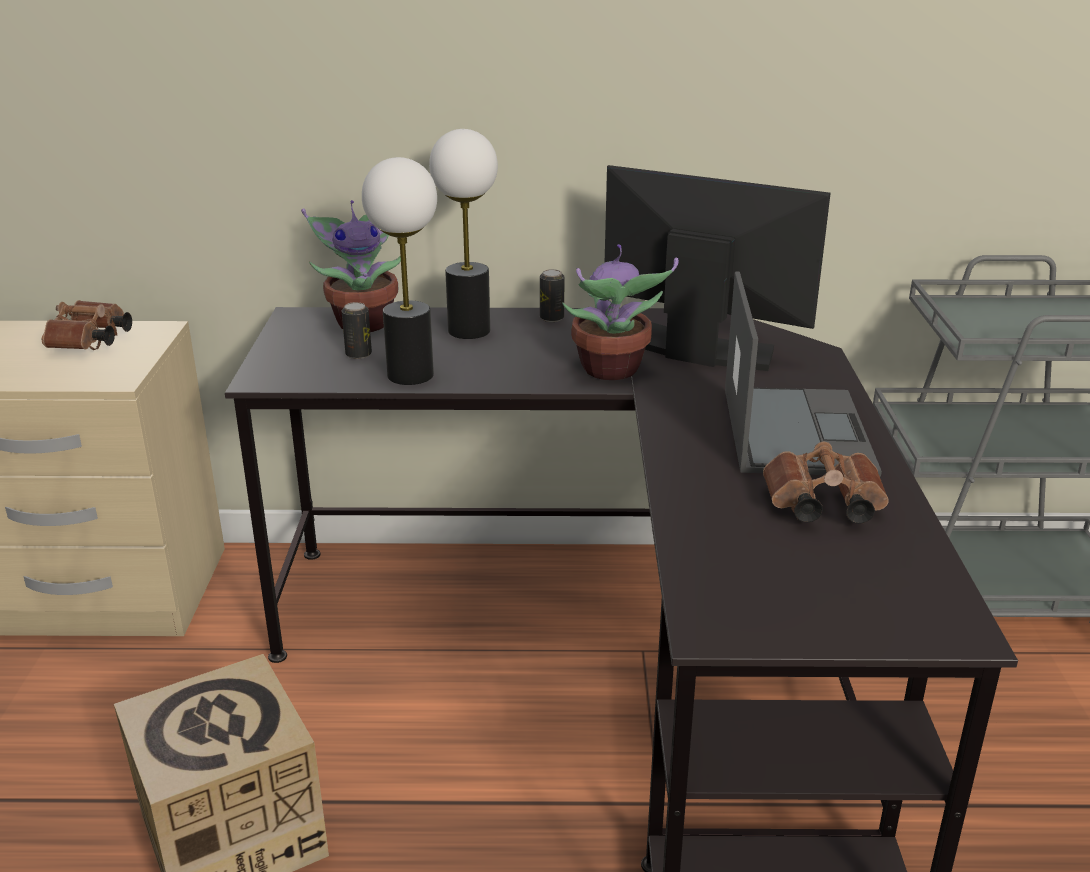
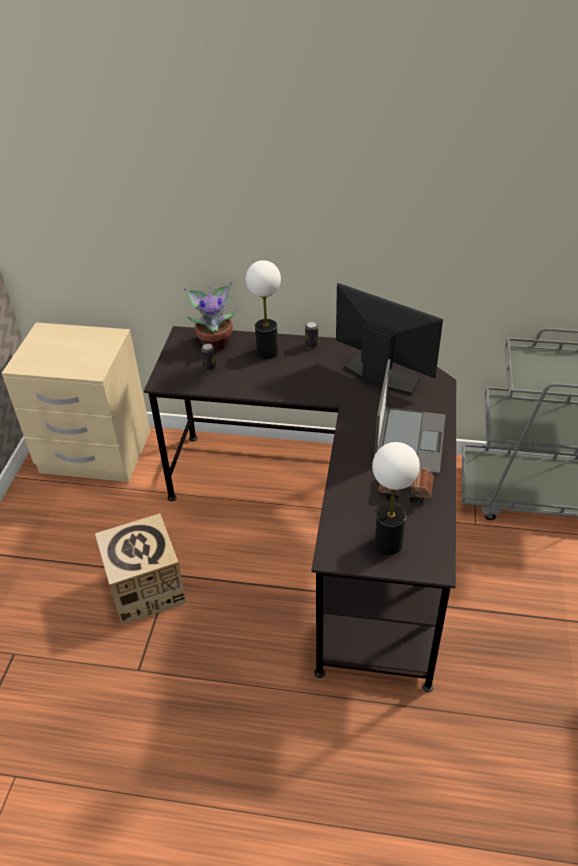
camera: 10 degrees right, 15 degrees up
(90, 342) = (82, 343): brown binoculars -> none
(410, 375) = (232, 385): table lamp -> table lamp (388, 544)
(611, 371) = (331, 389): potted plant -> none

